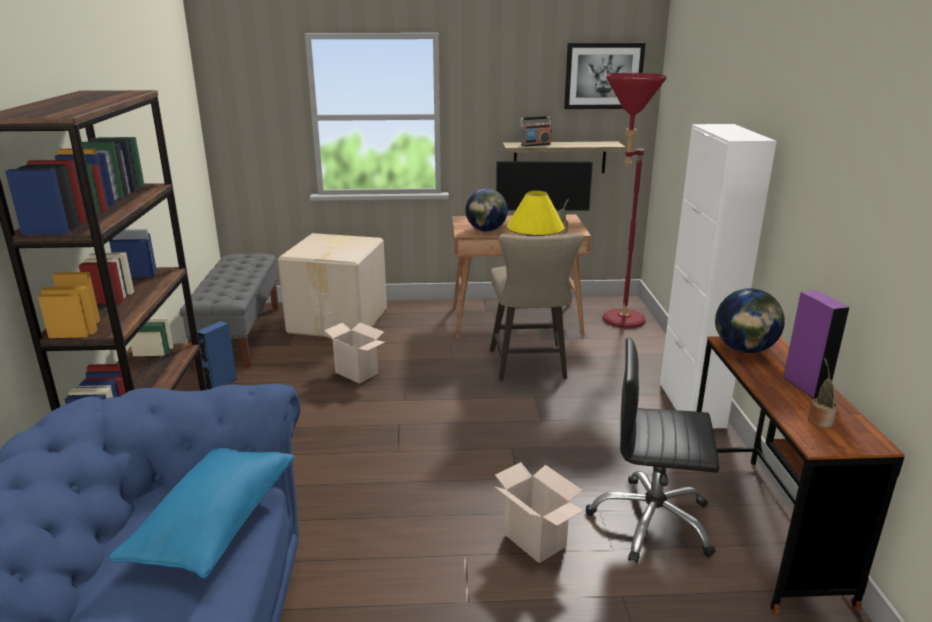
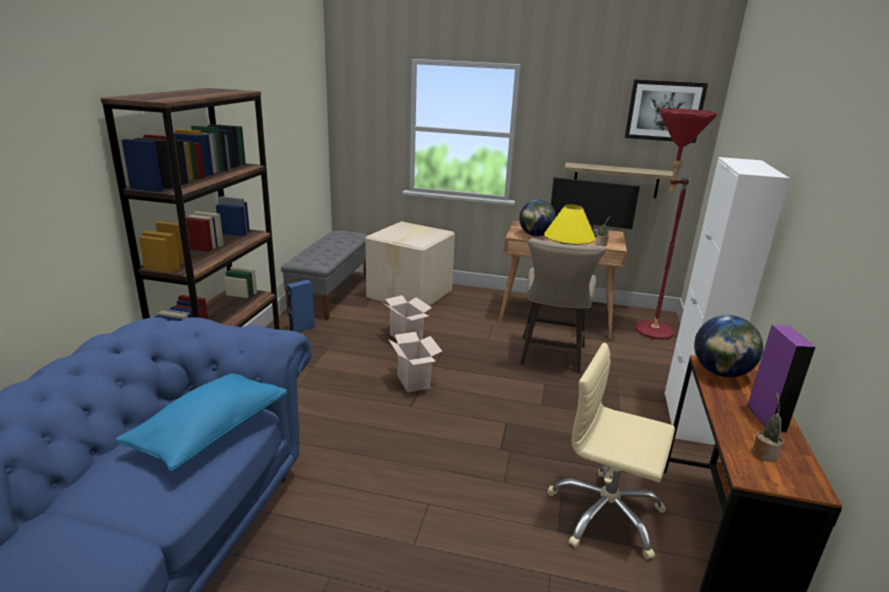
camera: 15 degrees right, 0 degrees up
(535, 145) = (593, 167): radio -> none
(537, 541) = (494, 506): cardboard box -> cardboard box (415, 382)
(652, 522) = (605, 514): black office chair -> beige office chair

